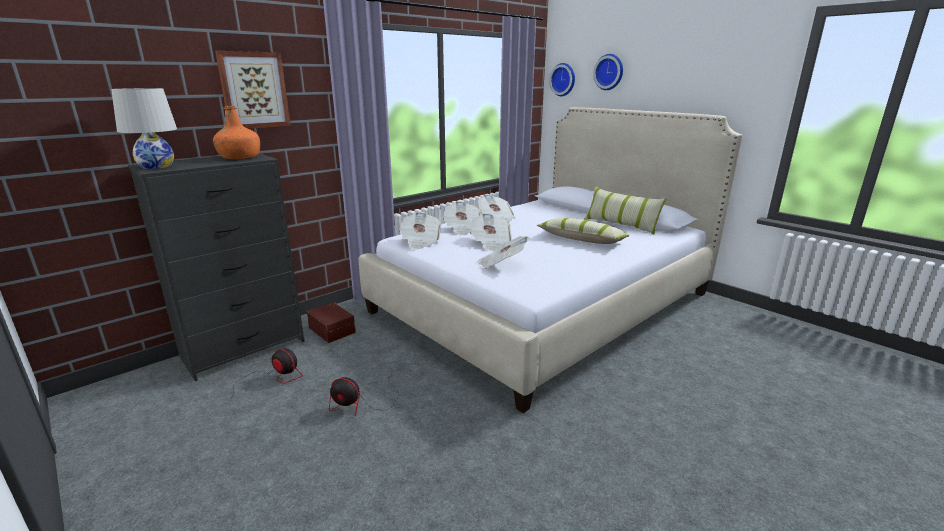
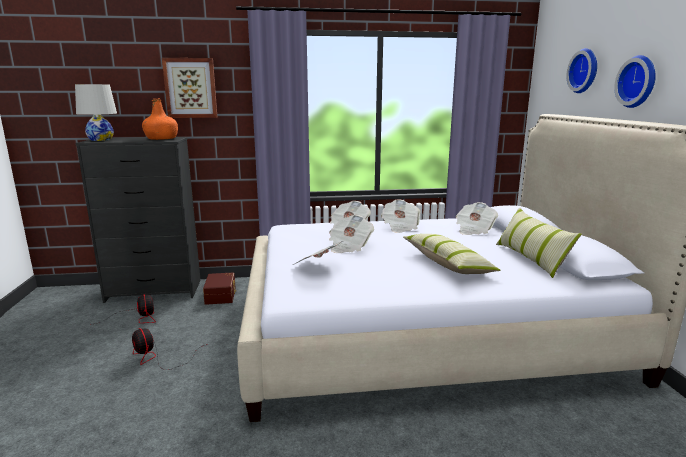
camera: 35 degrees right, 5 degrees down
(420, 242) = (294, 232): newspaper -> newspaper (474, 230)
(563, 79) = (545, 82): wall clock -> wall clock (639, 82)

